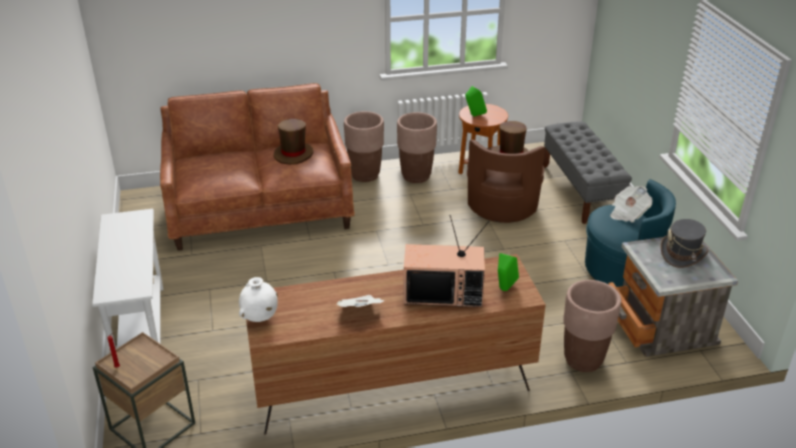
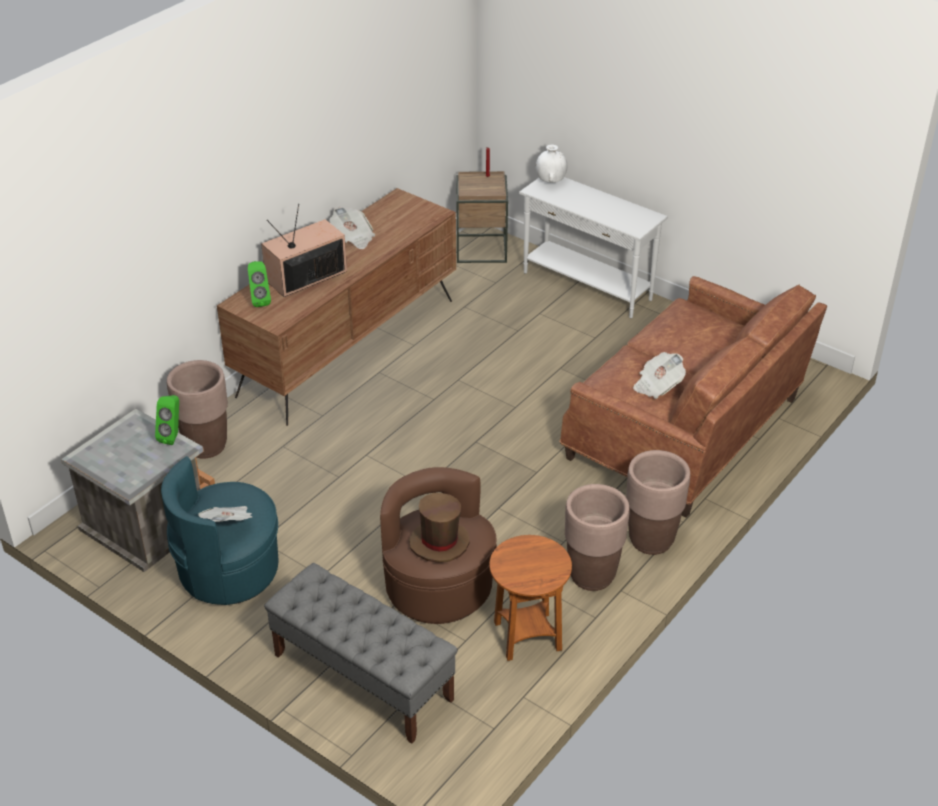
camera: 140 degrees right, 5 degrees up
(260, 318) = (417, 204): white vase -> white vase (550, 182)
(293, 154) = (657, 386): brown hat -> newspaper
(474, 116) = (538, 552): green speaker -> green speaker (173, 436)
(683, 254) = (131, 463): grey hat -> none

